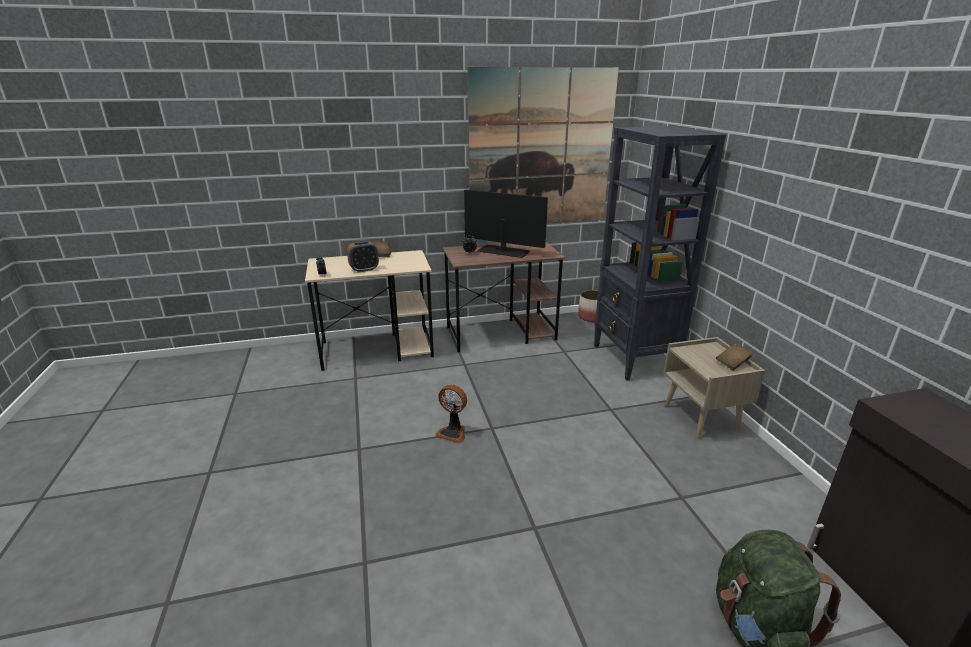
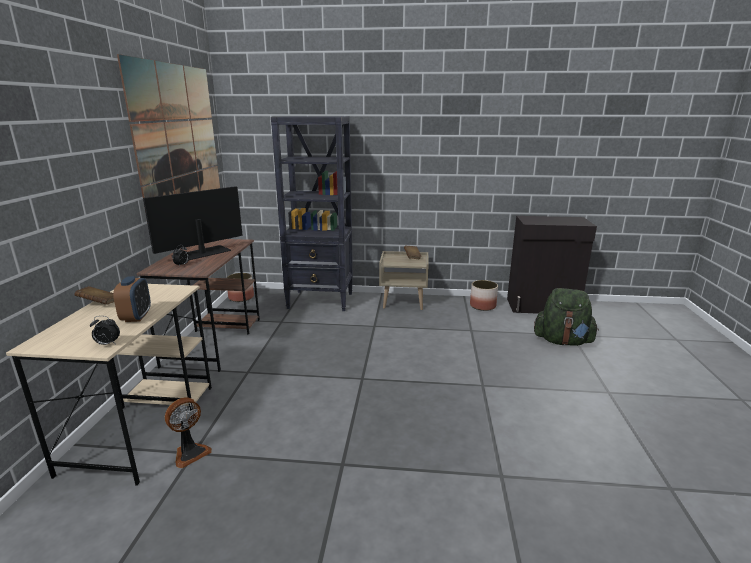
camera: 70 degrees left, 5 degrees down
(453, 432) = (355, 399): fan -> fan (190, 453)
(787, 501) = (482, 306): none -> planter

